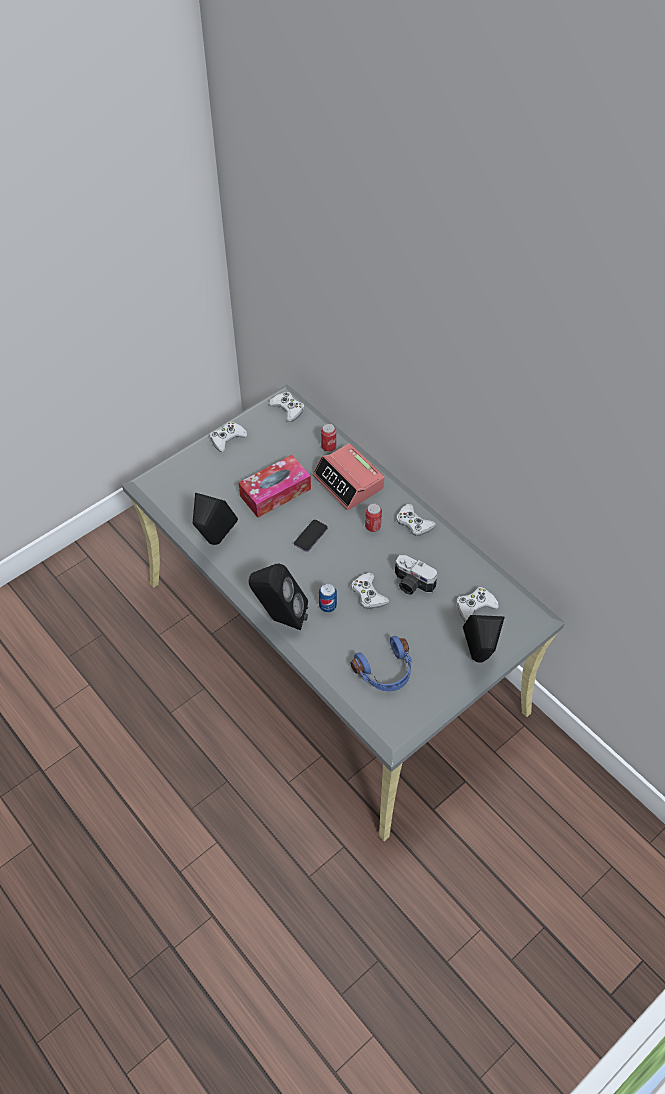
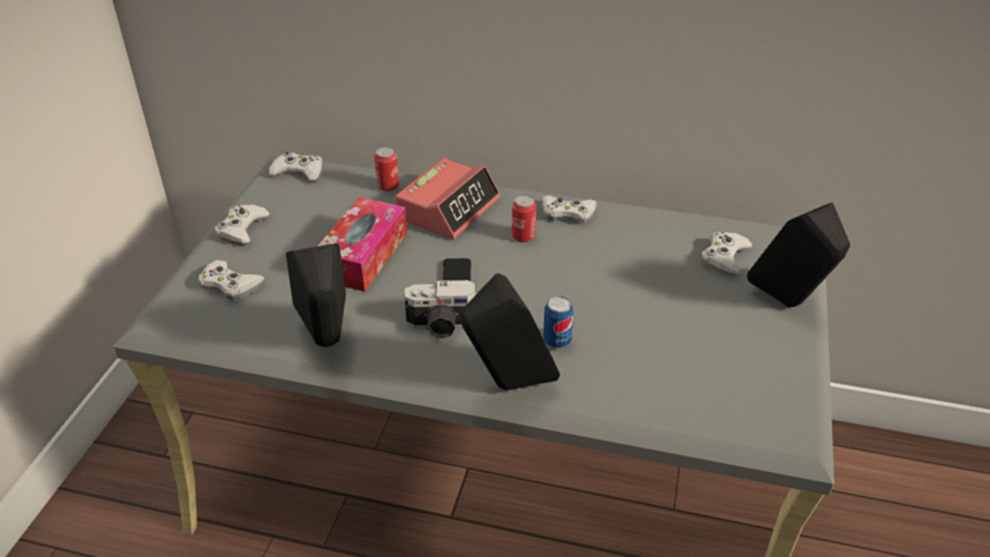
camera: 35 degrees left, 15 degrees down
(348, 482) = (448, 208): alarm clock -> alarm clock turned 75 degrees counterclockwise
(368, 594) = (593, 304): white game controller -> white game controller (230, 285)
(386, 672) = (706, 374): blue headphones -> none
(411, 584) = (631, 270): camera -> camera (441, 325)

